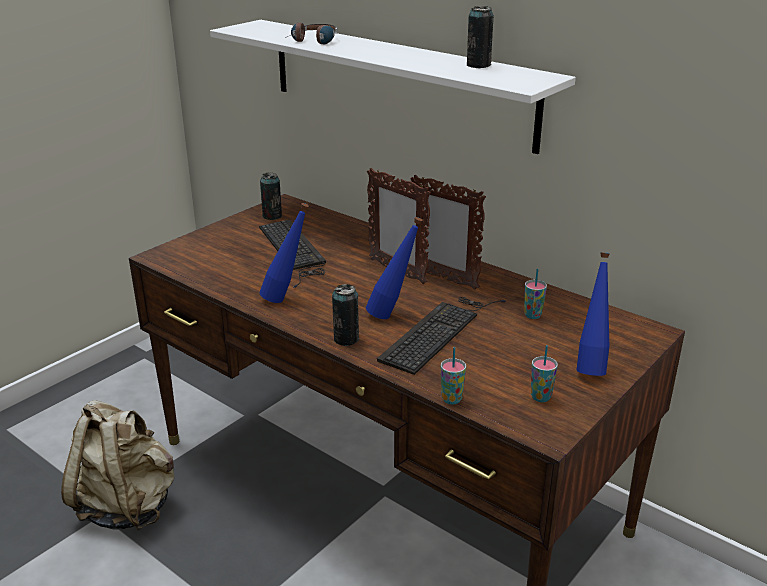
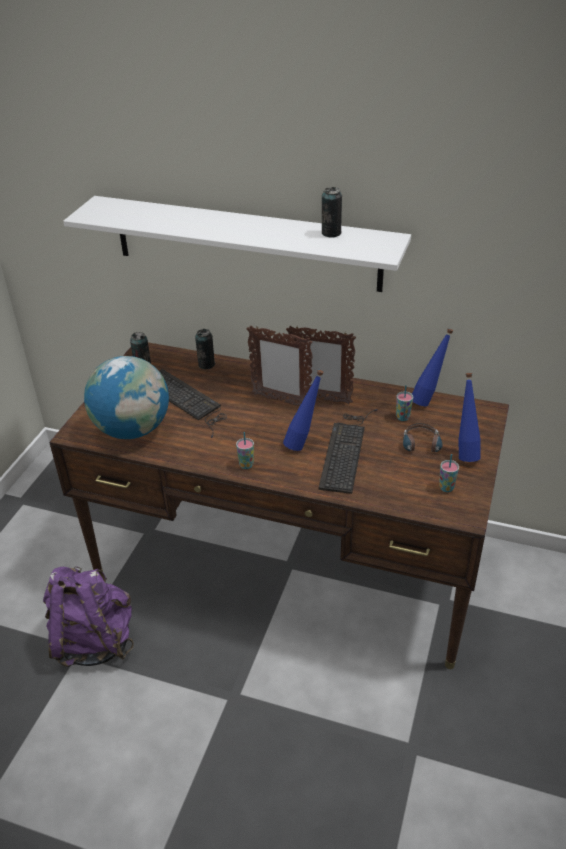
camera: 20 degrees left, 10 degrees up
(127, 505) = (94, 641): beige backpack -> purple backpack
(218, 264) = (133, 429): none -> globe
(286, 298) = (212, 450): blue bottle -> blue bottle (428, 400)
(312, 42) = (172, 224): headphones -> headphones (421, 448)
(346, 339) = (283, 475): can -> can (206, 364)
(451, 399) = (389, 507): cup -> cup (246, 465)

